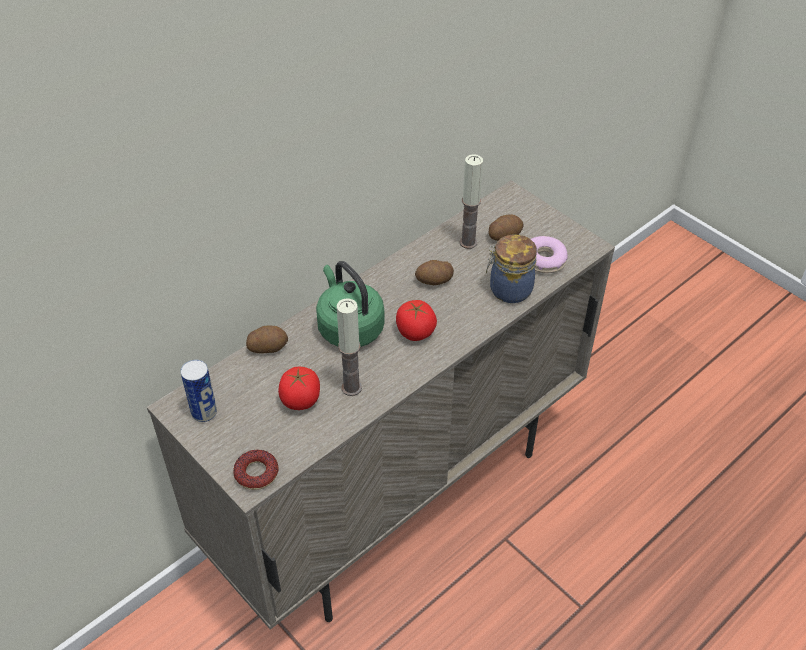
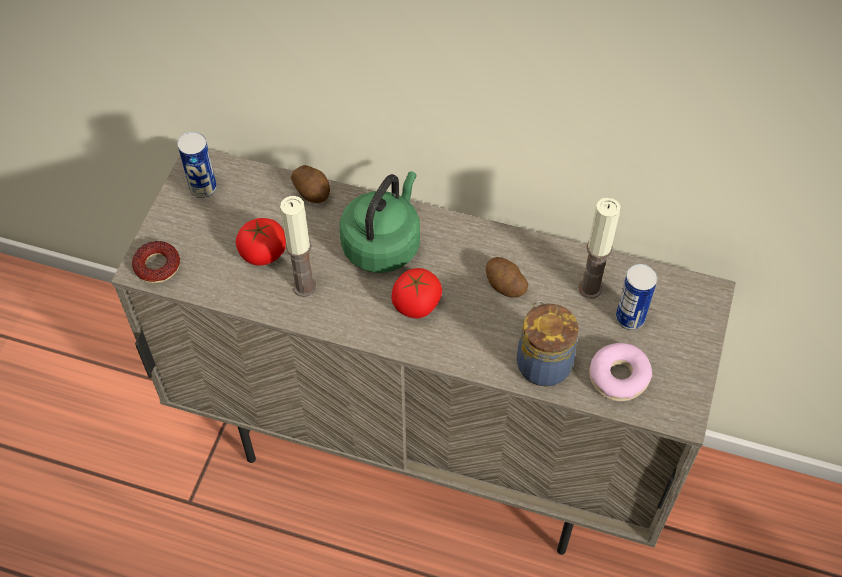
camera: 60 degrees right, 10 degrees up
(504, 235) = (630, 318): potato -> can

